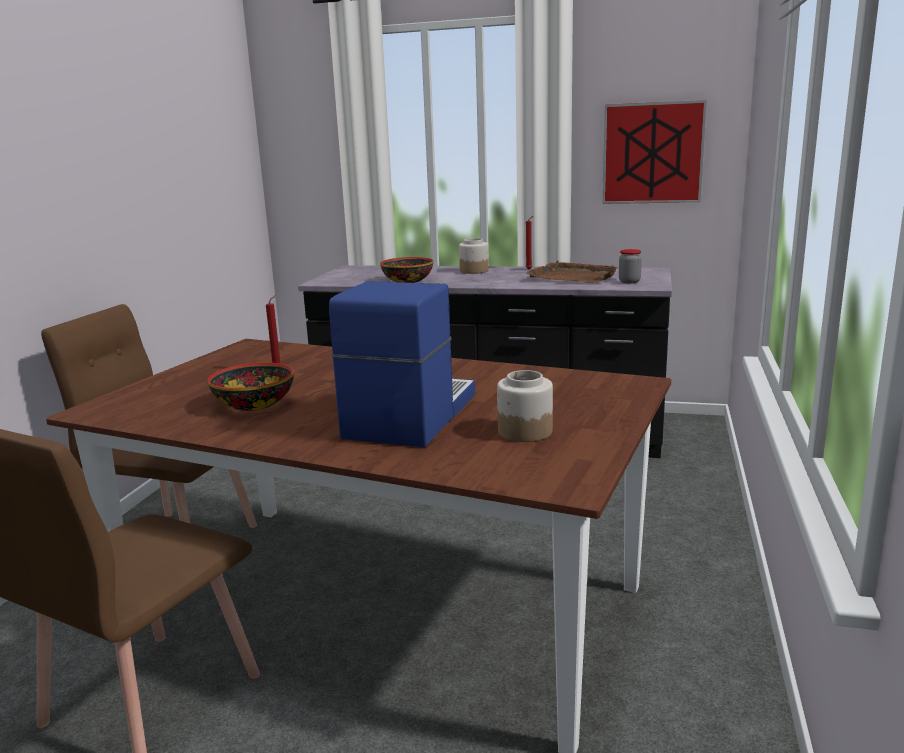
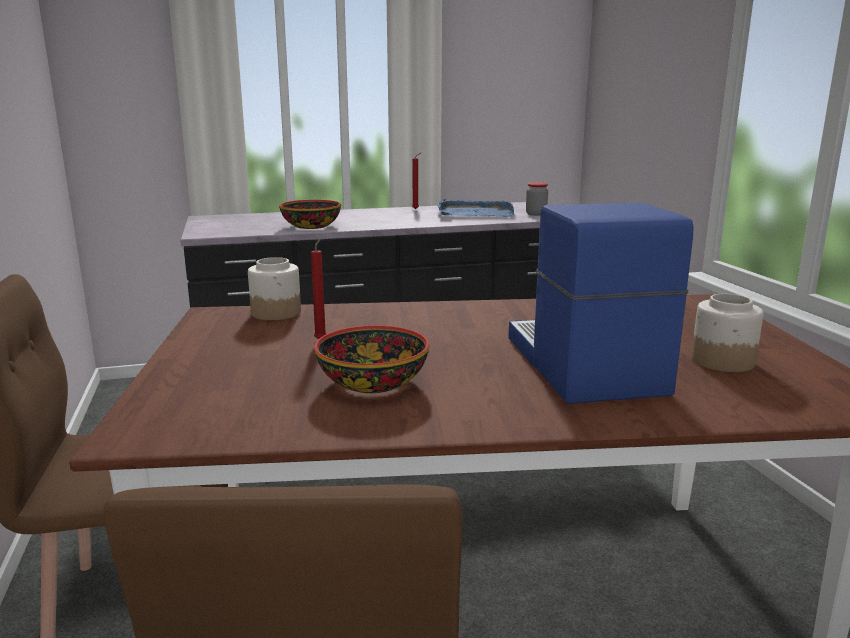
camera: 30 degrees left, 0 degrees up
(474, 271) = (362, 213): jar -> jar (276, 313)
(572, 277) = (474, 213): brown tray -> blue tray
(652, 153) = (510, 93): picture -> none

